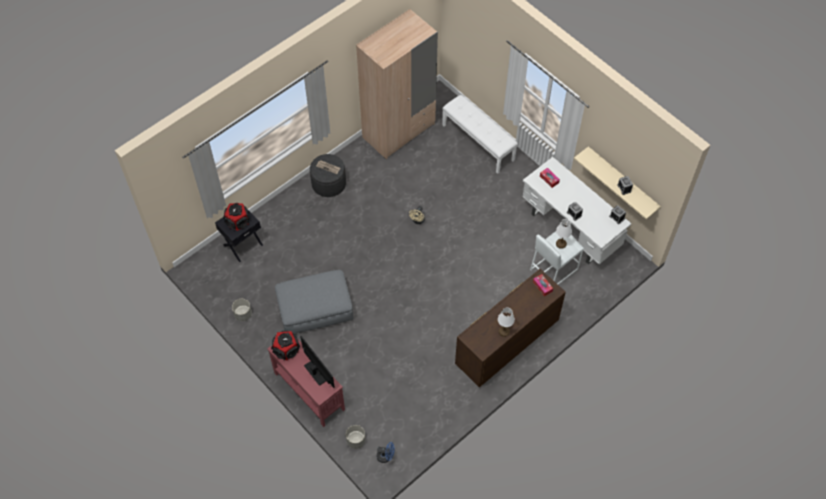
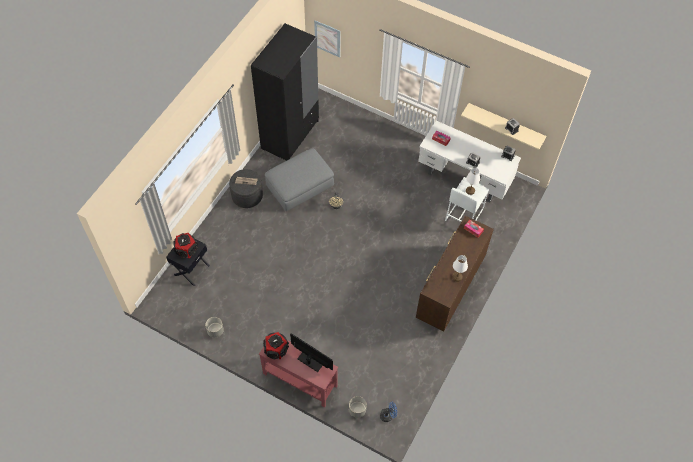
camera: 20 degrees left, 0 degrees up
(315, 309) = (277, 307): grey ottoman -> grey ottoman (300, 186)
(399, 131) = (290, 135): beige wardrobe -> black wardrobe
(461, 36) = (327, 38): none -> picture
(478, 142) = (361, 127): white bench -> none

